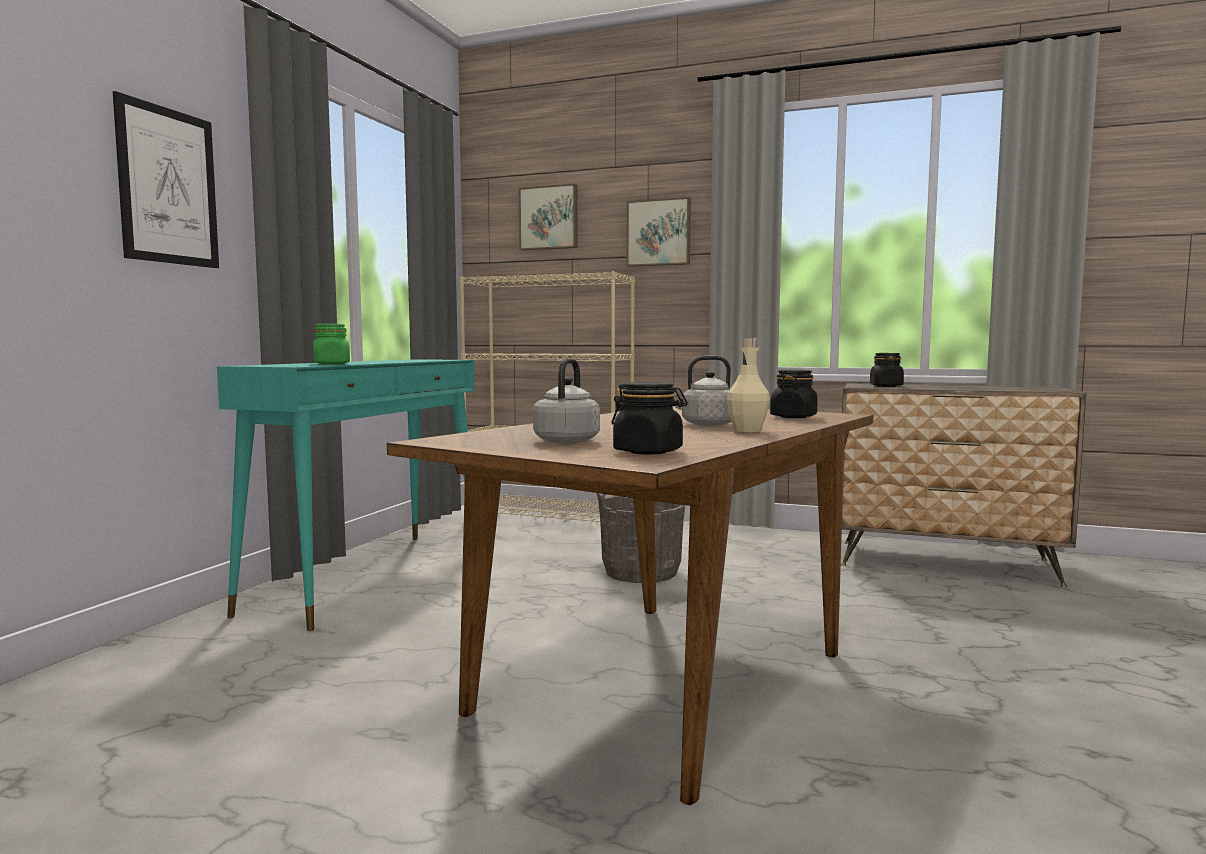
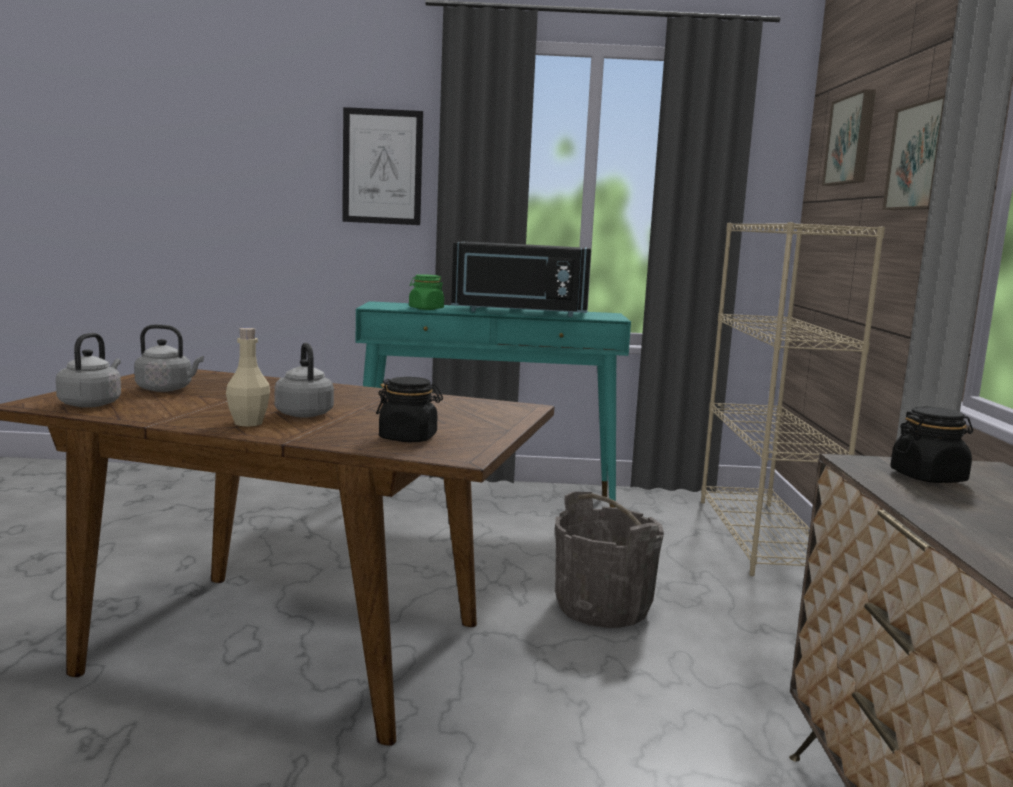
camera: 70 degrees right, 5 degrees up
(391, 361) = (519, 312): none -> black microwave
(648, 452) = (92, 403): black jar -> grey kettle

